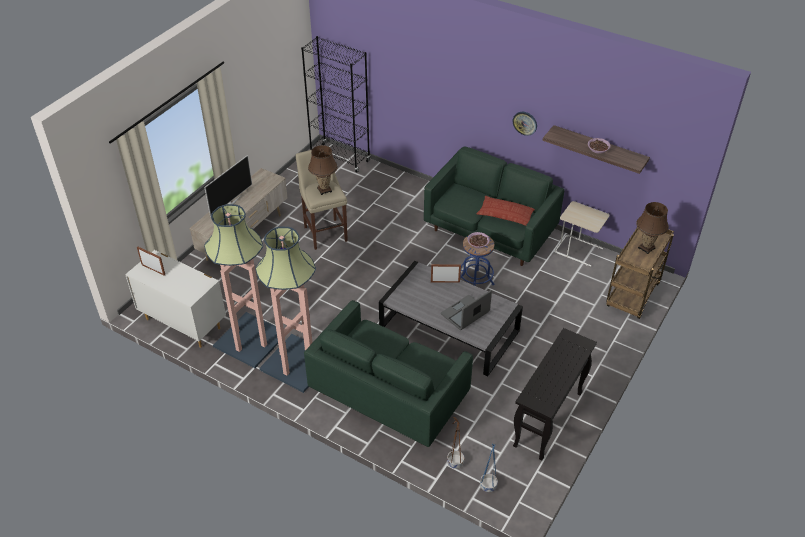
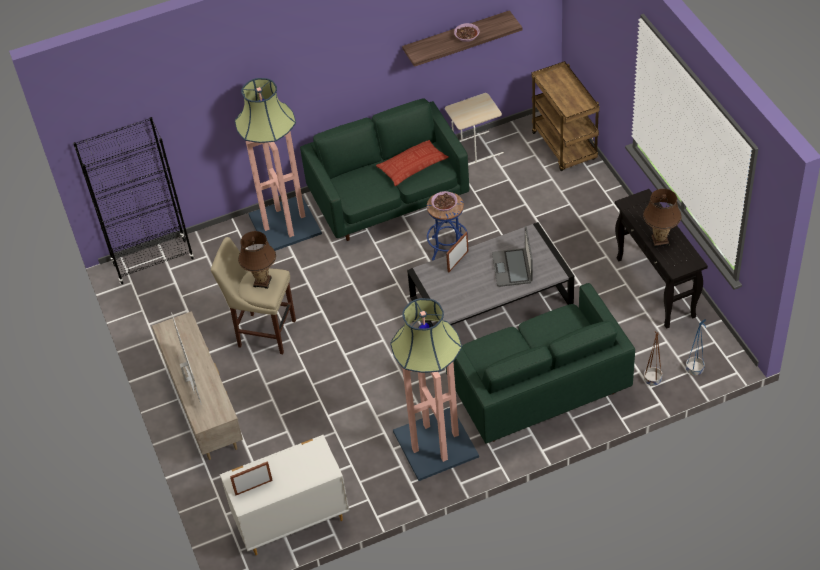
camera: 50 degrees left, 5 degrees up
(251, 340) = (370, 470): floor lamp -> floor lamp (285, 224)
(525, 123) = (369, 65): wall clock -> none
(646, 248) = (565, 91): brown table lamp -> brown table lamp (660, 241)

